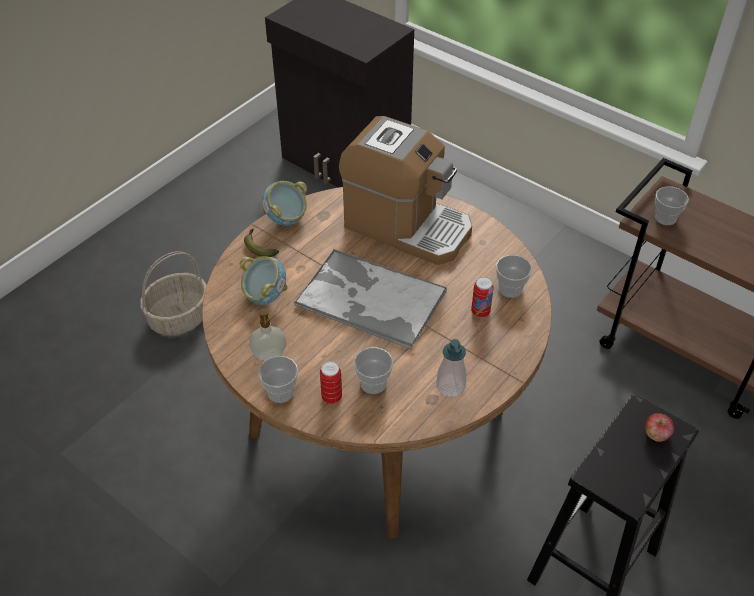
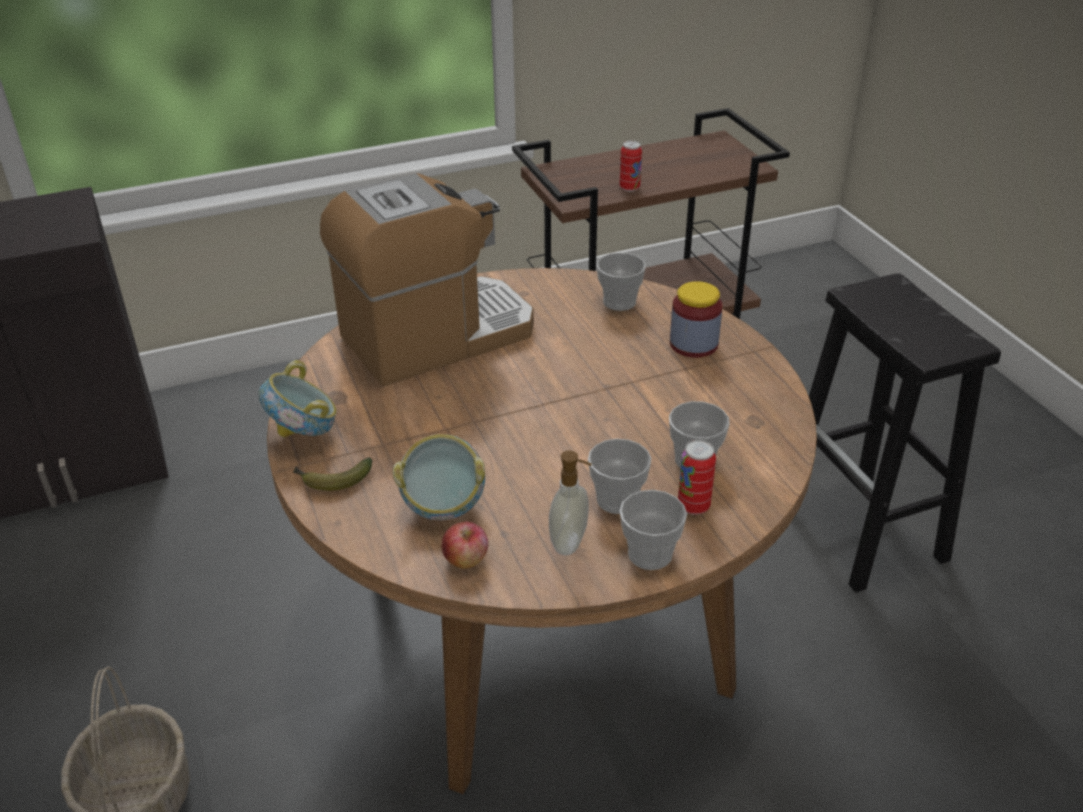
camera: 60 degrees left, 10 degrees down
(369, 299) = (539, 411): tray -> none
(450, 386) = (743, 399): soap dispenser -> none
(480, 312) = (639, 335): can -> can (629, 188)
(492, 342) = (693, 344): none -> jar
(656, 434) = (892, 297): apple -> apple (466, 559)
(665, 218) = (584, 188): cup -> cup (617, 500)

